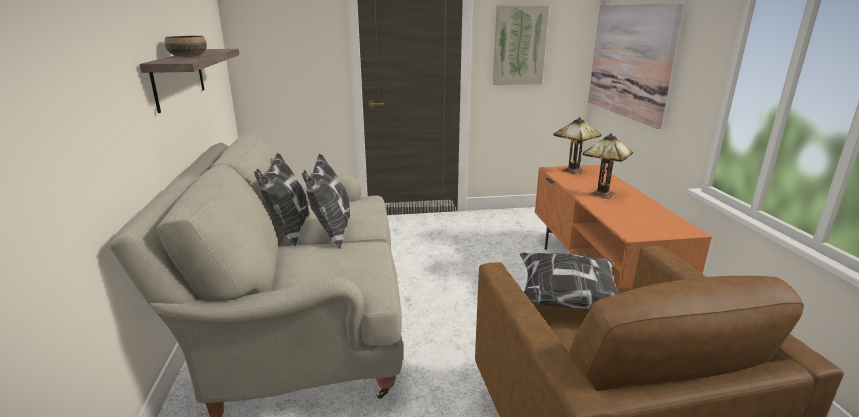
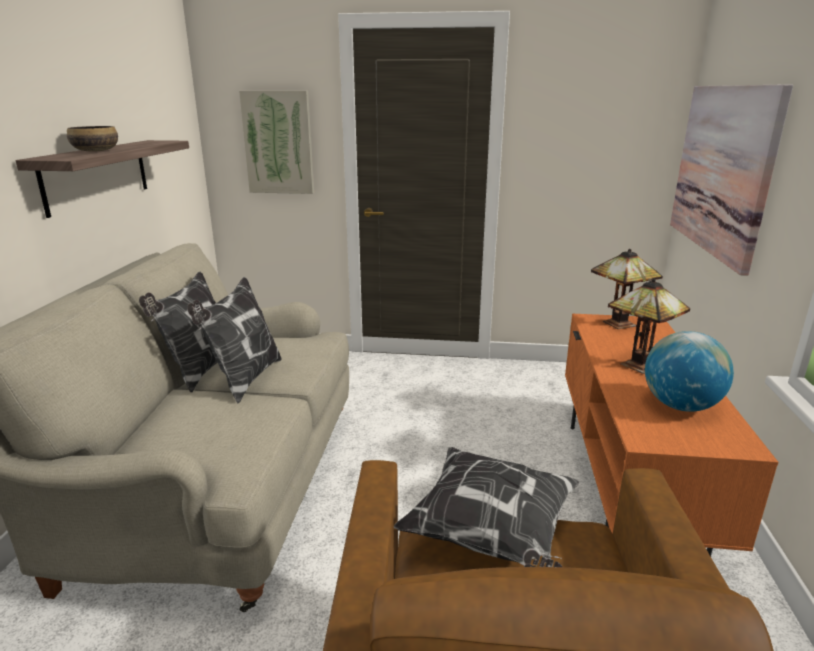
camera: 15 degrees right, 0 degrees up
(519, 45) = (571, 142): picture -> picture (278, 143)
(641, 214) = (680, 406): none -> globe

